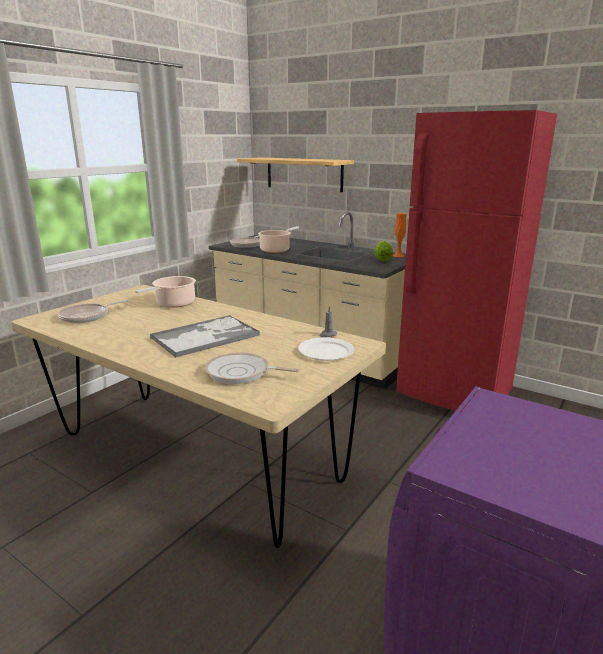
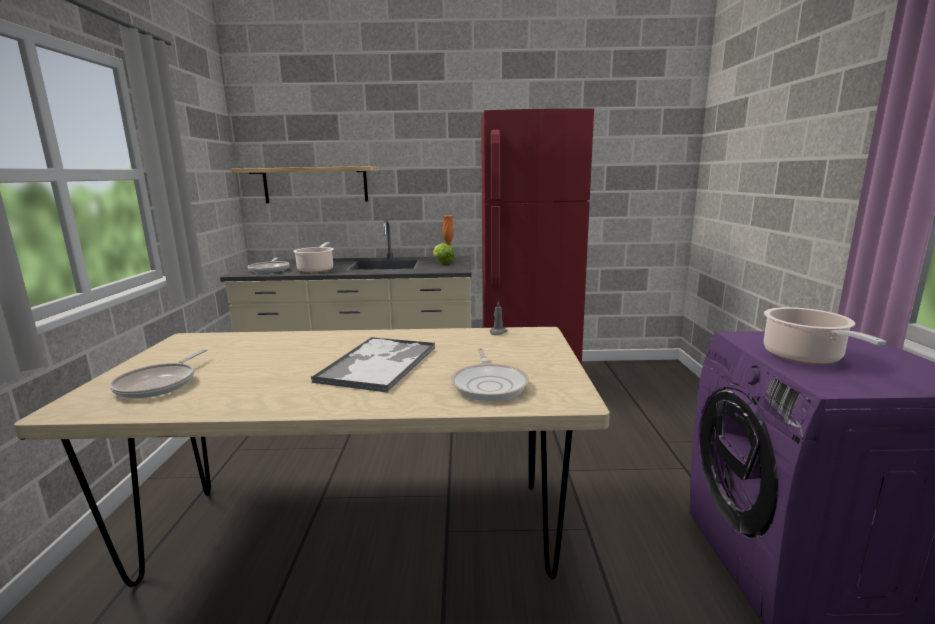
camera: 35 degrees left, 5 degrees down
(173, 304) = (267, 343): cooking pot -> cooking pot (805, 357)
(241, 373) = (489, 384): frying pan -> frying pan turned 75 degrees counterclockwise
(325, 351) = (525, 345): white plate -> none

